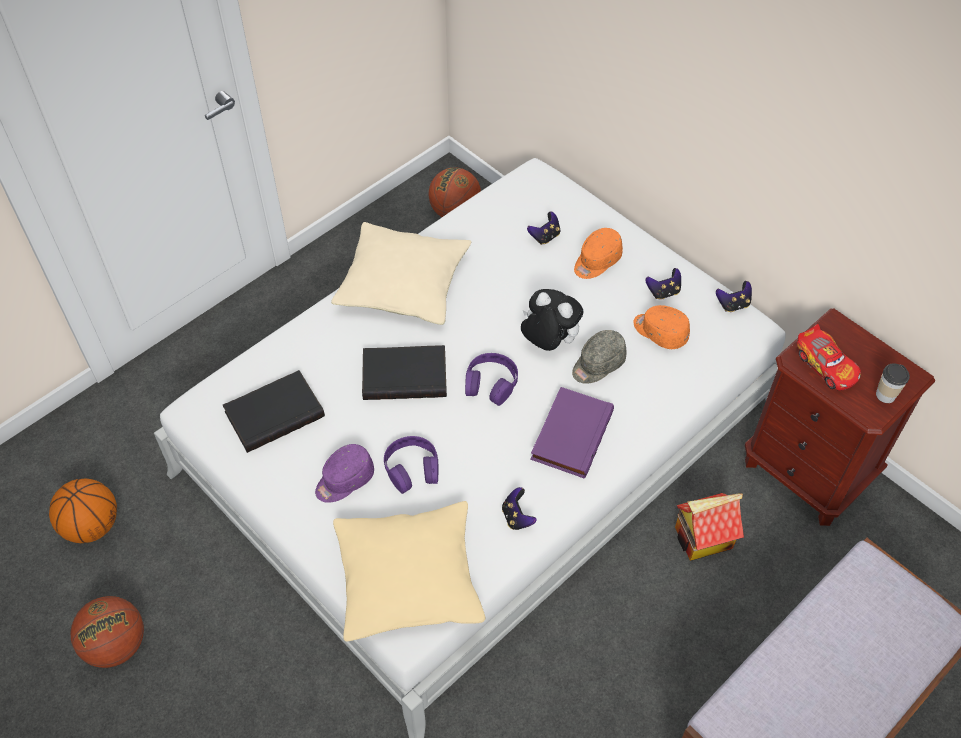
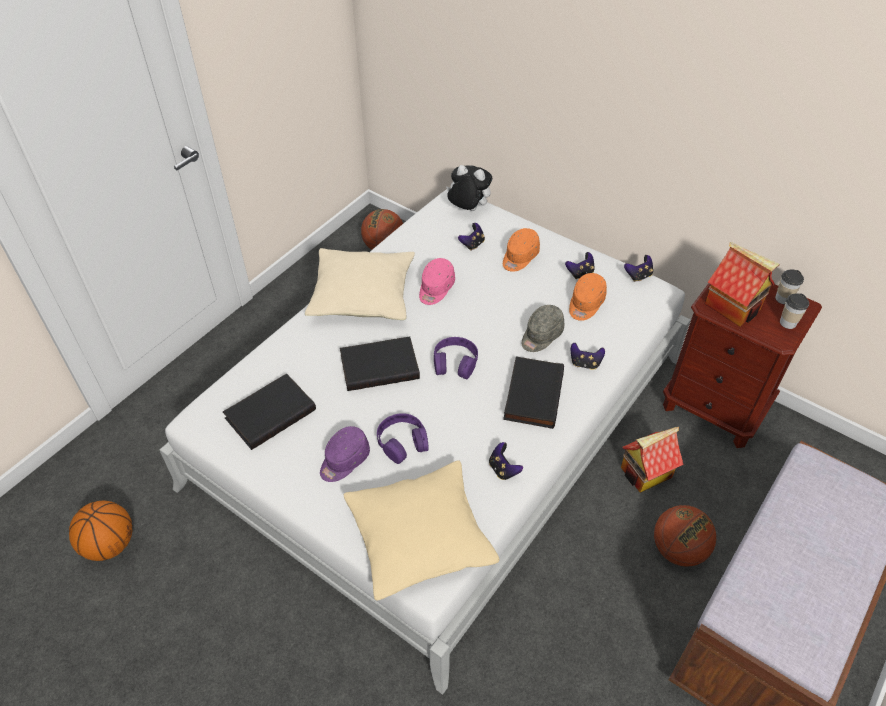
camera: 10 degrees left, 5 degrees down
(116, 645) = (148, 648): basketball -> basketball (678, 549)
(489, 288) = (435, 288): none -> pink cap
(548, 343) = (495, 324): plush toy -> plush toy (467, 210)
(570, 434) = (531, 394): purple book -> black book
(641, 405) = (585, 363): none -> game controller
(660, 332) = (585, 304): orange cap -> orange cap turned 90 degrees counterclockwise
(826, 365) = (734, 306): toy car -> toy house
(889, 363) = (783, 298): none -> cup

